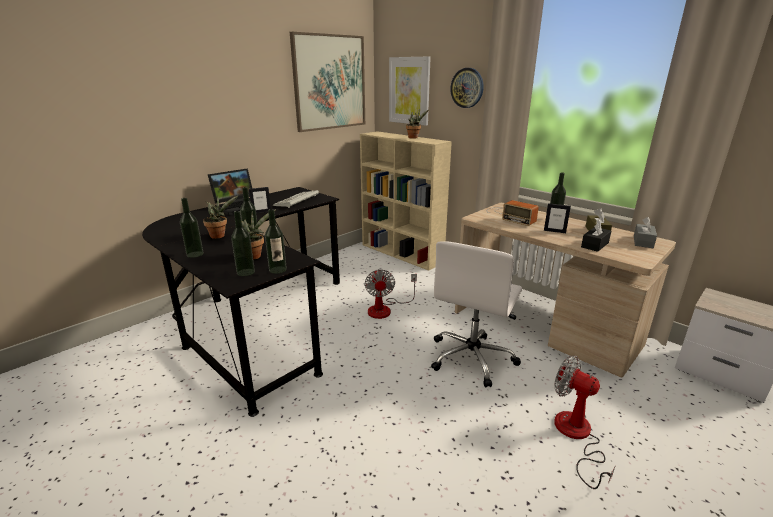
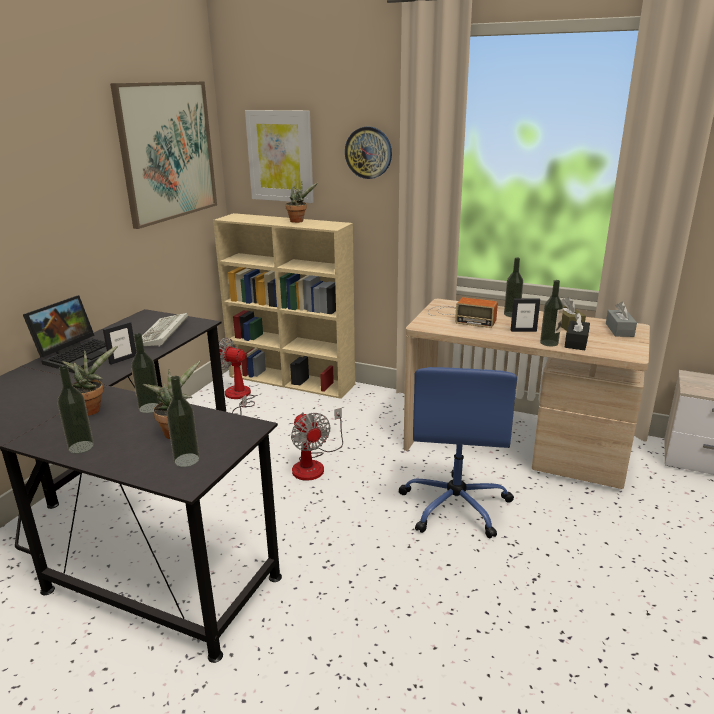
camera: 20 degrees left, 0 degrees up
(278, 270) = (230, 447): bottle -> bottle (549, 343)
(472, 358) = (455, 505): white office chair -> blue office chair
(576, 436) = (609, 569): fan -> fan (238, 397)

